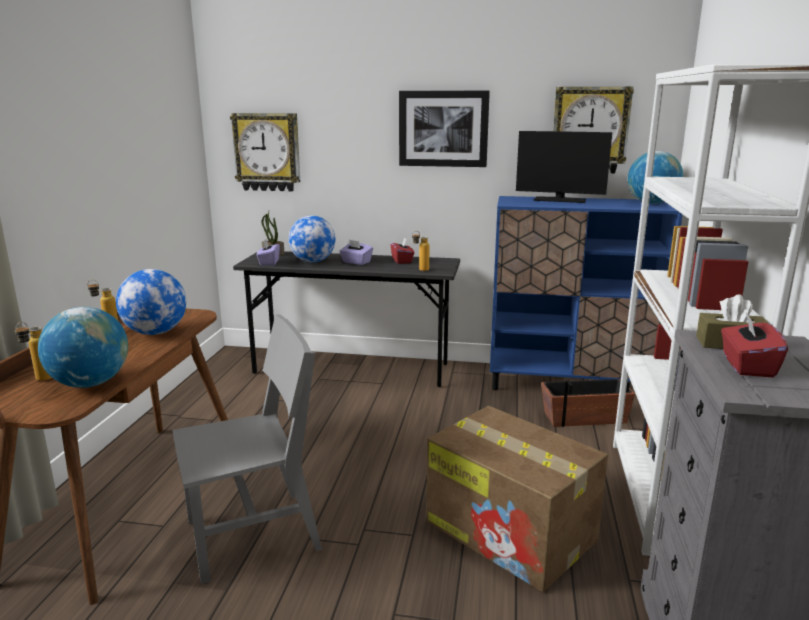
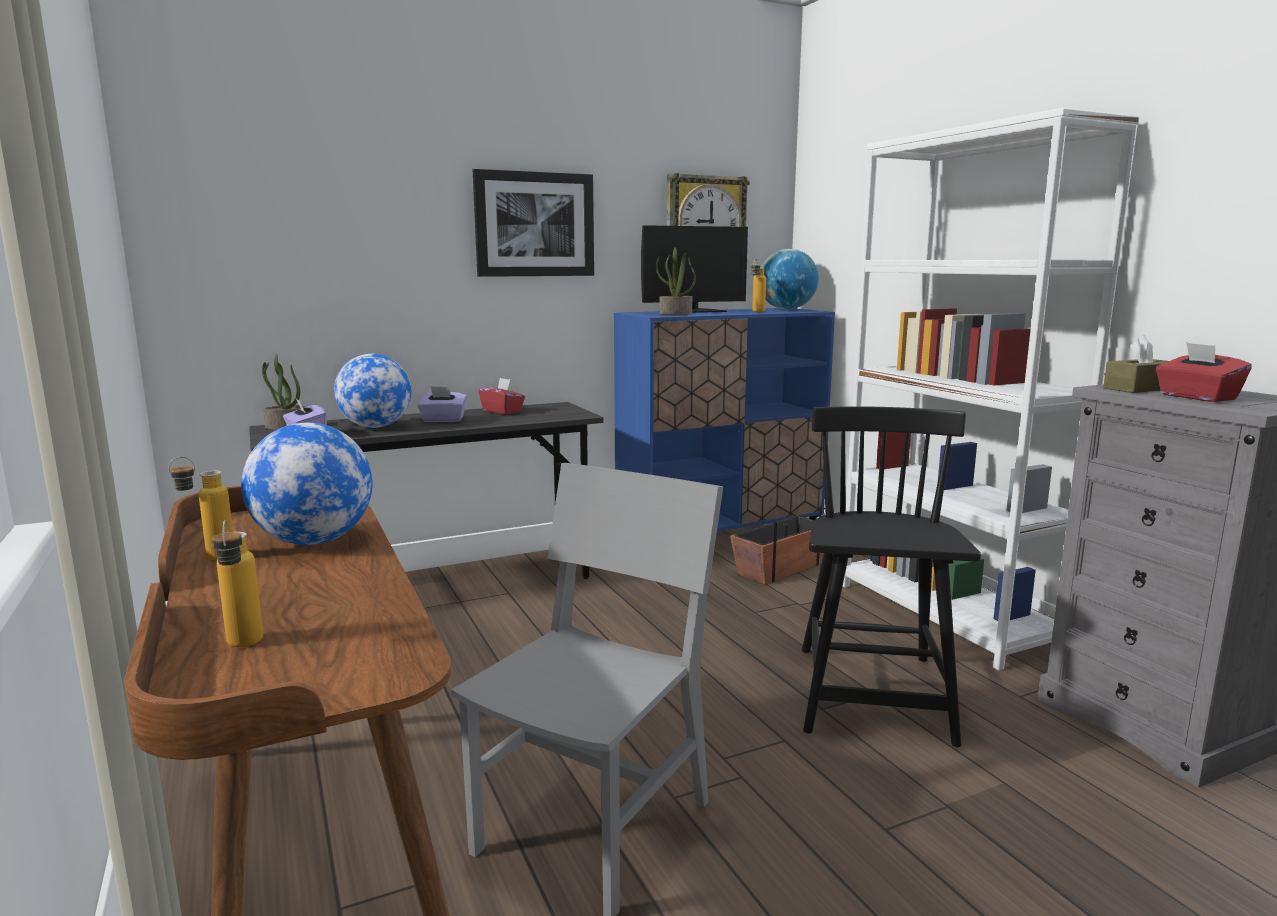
camera: 35 degrees left, 5 degrees down
(90, 383) = (363, 623): globe -> none
(267, 152) = (256, 260): wall clock -> none
(420, 270) = (550, 417): bottle -> bottle (756, 312)
(512, 532) = (872, 696): cardboard box -> black chair
(532, 202) = (675, 314): none -> potted plant

